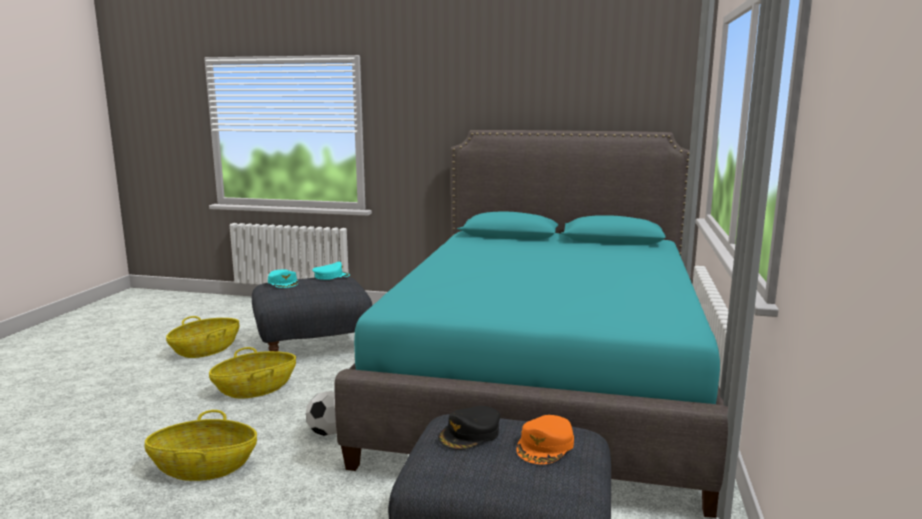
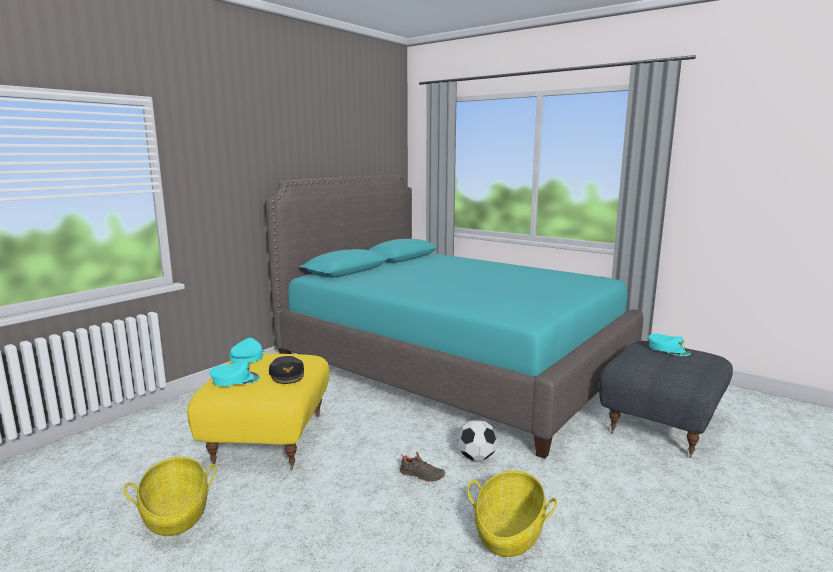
camera: 65 degrees left, 0 degrees up
(255, 389) = (346, 486): basket -> none
(283, 414) = (421, 476): none -> black shoe
(314, 347) = (267, 439): grey ottoman -> yellow ottoman
(470, 434) = (652, 361): black cap -> black cap (287, 374)
(545, 446) = (668, 349): orange cap -> turquoise cap

